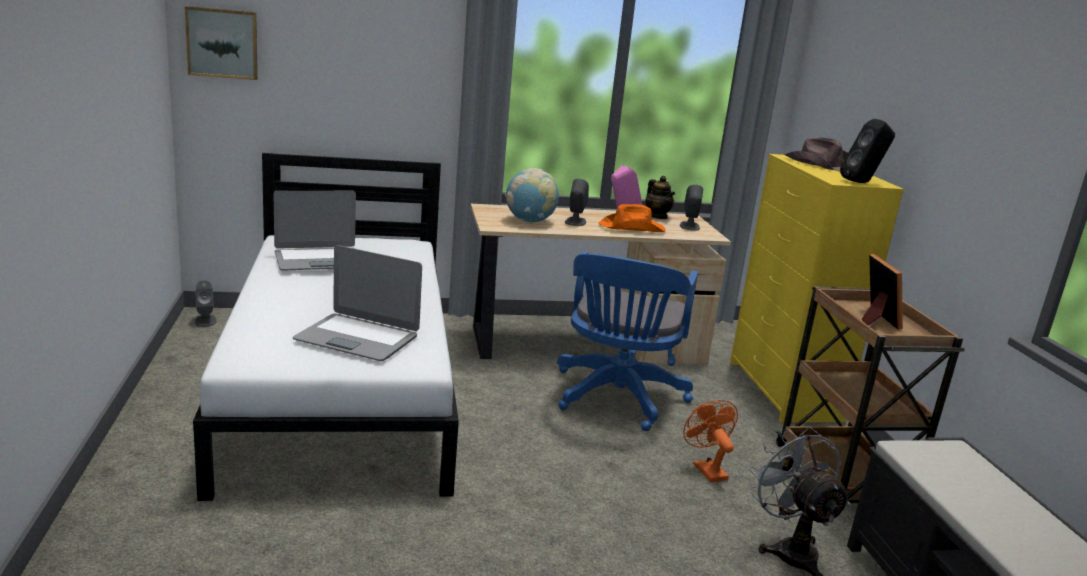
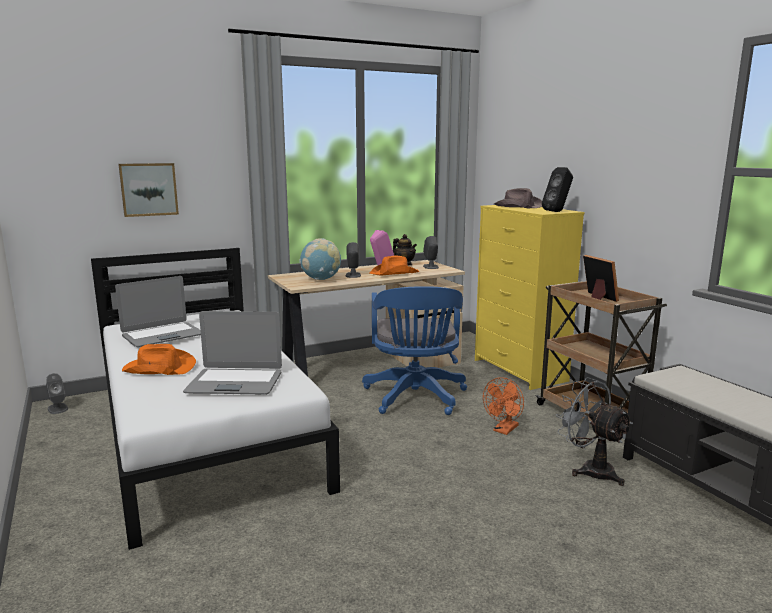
camera: 15 degrees left, 5 degrees down
(222, 43) = (44, 171): picture -> picture (148, 189)
(289, 302) = (159, 368): none -> orange hat
(706, 469) = (504, 430): orange fan -> orange fan turned 105 degrees counterclockwise

